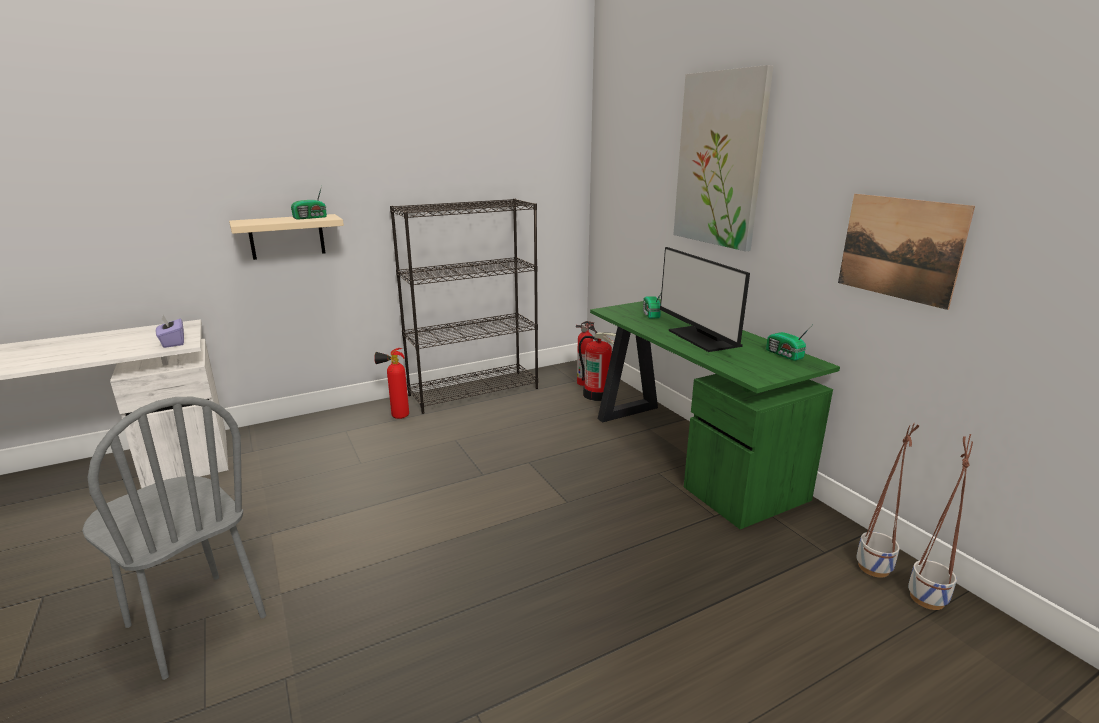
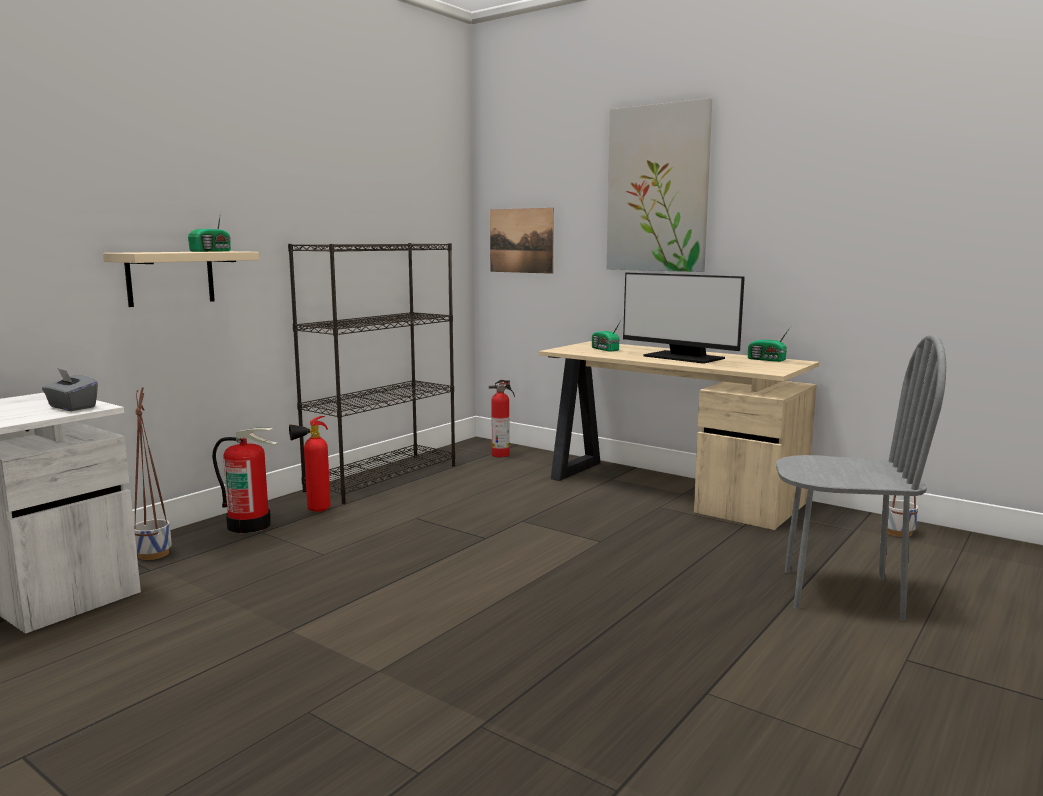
camera: 25 degrees left, 10 degrees down
(173, 342) = (71, 407): purple tissue box -> grey tissue box
(195, 622) = (300, 718): grey chair -> grey chair (841, 593)
(597, 395) = (527, 462): fire extinguisher -> fire extinguisher (250, 525)
(687, 452) = (667, 489): green desk -> beige desk
(899, 248) = (862, 245): picture -> picture (521, 240)
(926, 598) = (950, 541): planter -> planter (153, 554)

